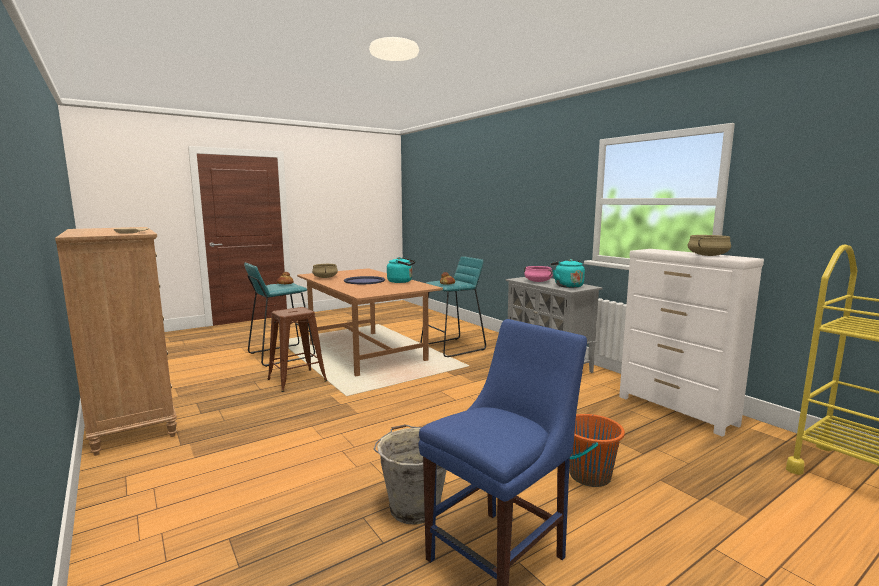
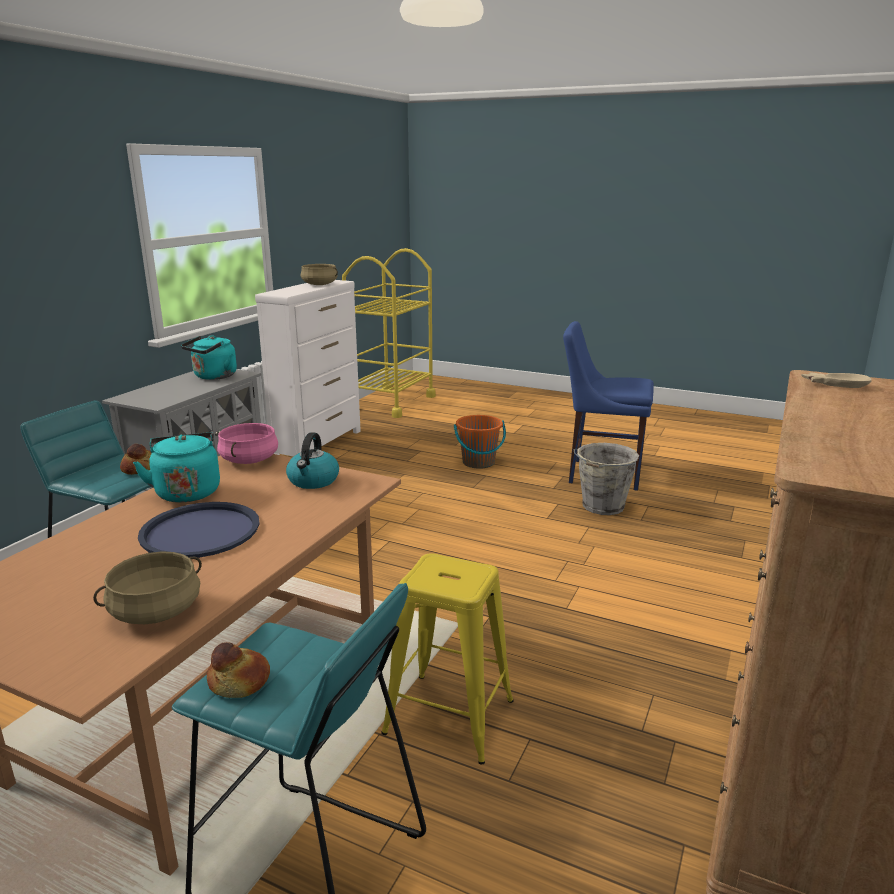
camera: 120 degrees left, 10 degrees up
(297, 380) = (449, 716): brown stool -> yellow stool
(380, 290) = (313, 481): none -> kettle
(537, 281) = (178, 392): pink cooking pot -> pink cooking pot (249, 460)

